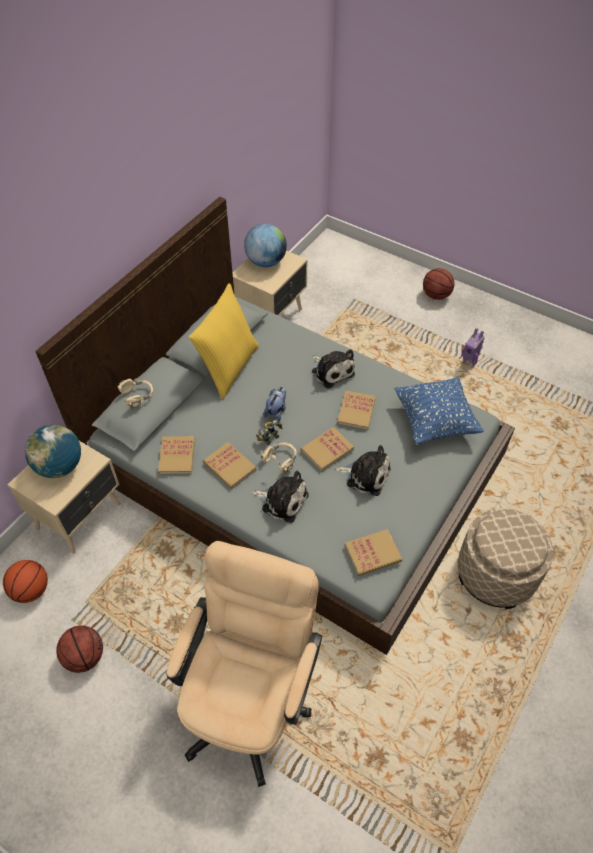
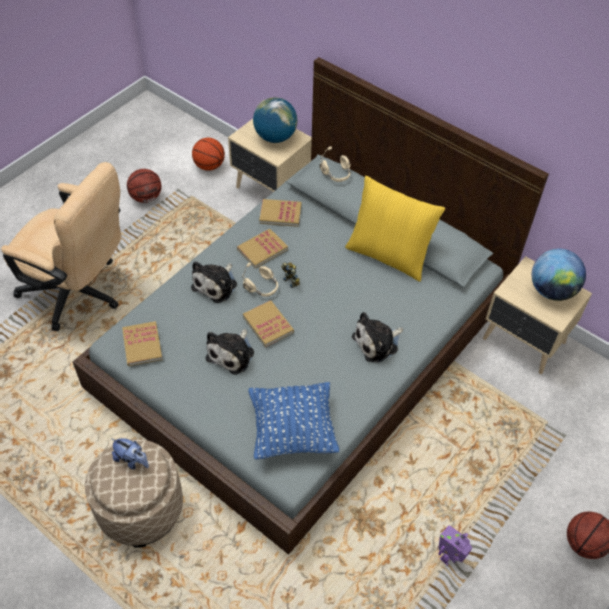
camera: 95 degrees right, 0 degrees up
(276, 411) = (325, 289): plush toy -> plush toy (132, 460)
(356, 411) = (316, 357): book -> none

